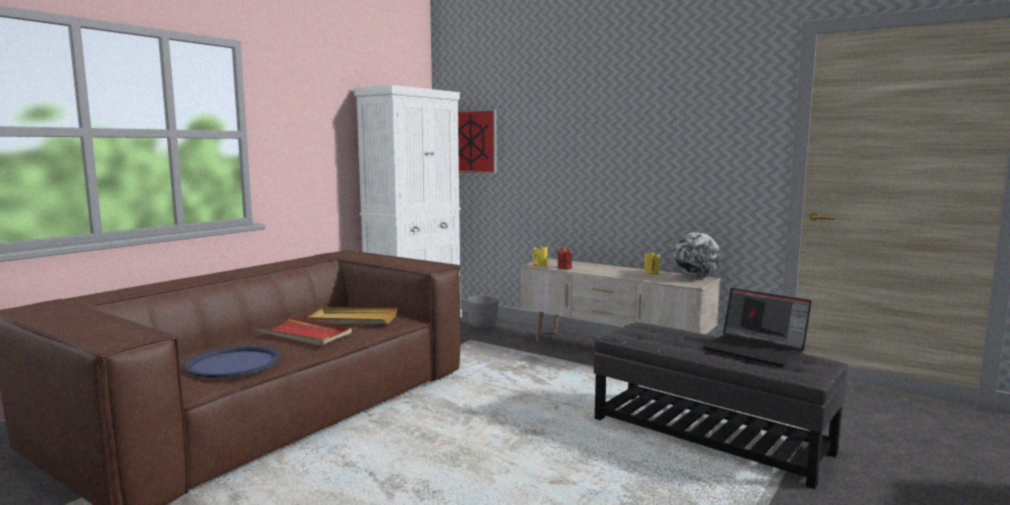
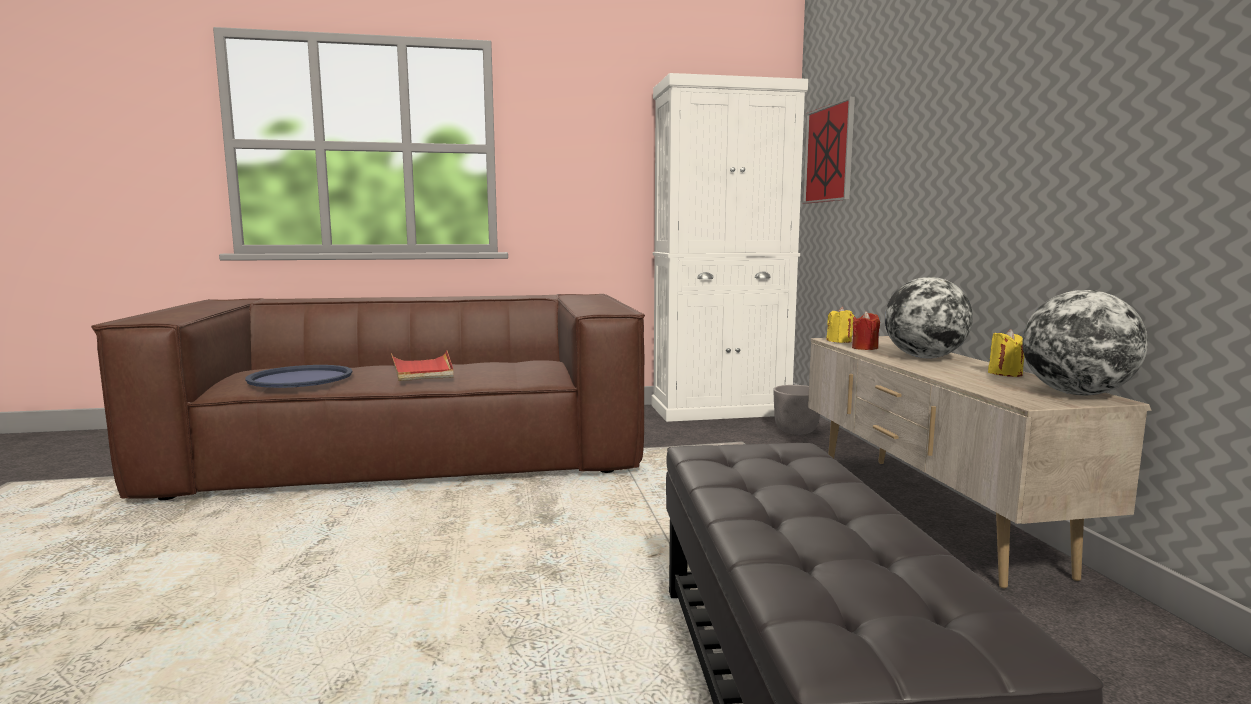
camera: 45 degrees right, 0 degrees up
(352, 319) = (502, 366): beige tray -> none
(602, 269) = (924, 357): none -> globe
(756, 350) = (879, 550): laptop -> none

